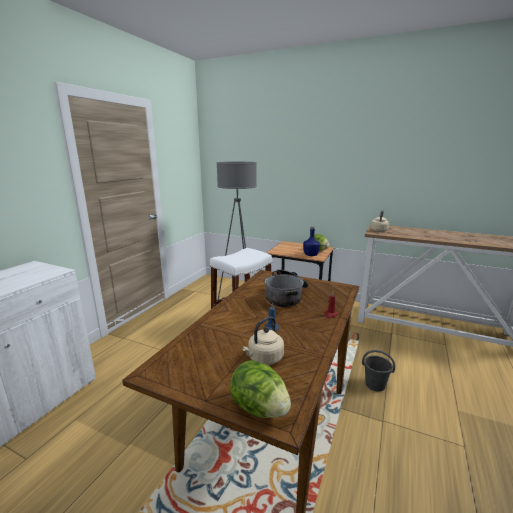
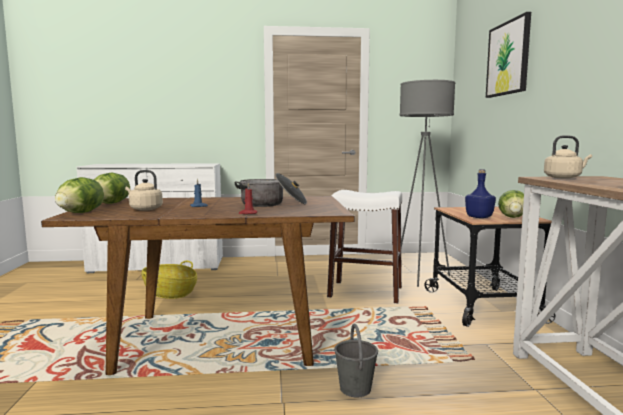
camera: 60 degrees right, 10 degrees down
(119, 434) = (169, 292): none -> basket
(191, 378) = (110, 203): none -> lettuce
(275, 146) = (508, 58): none -> picture

